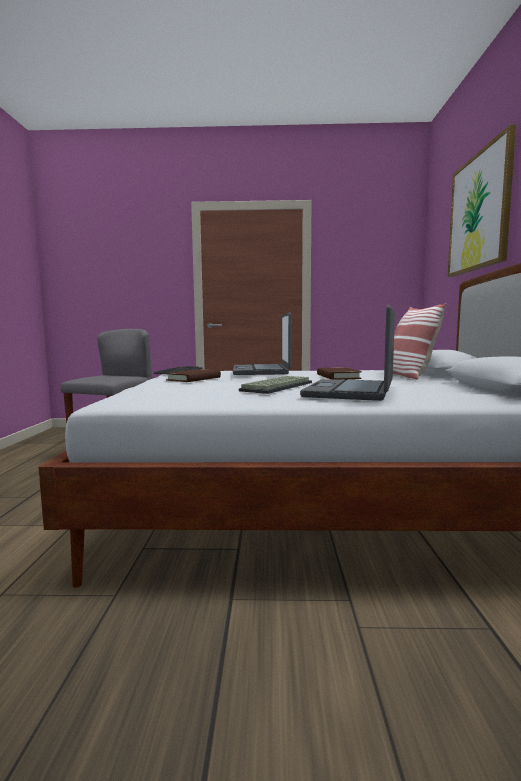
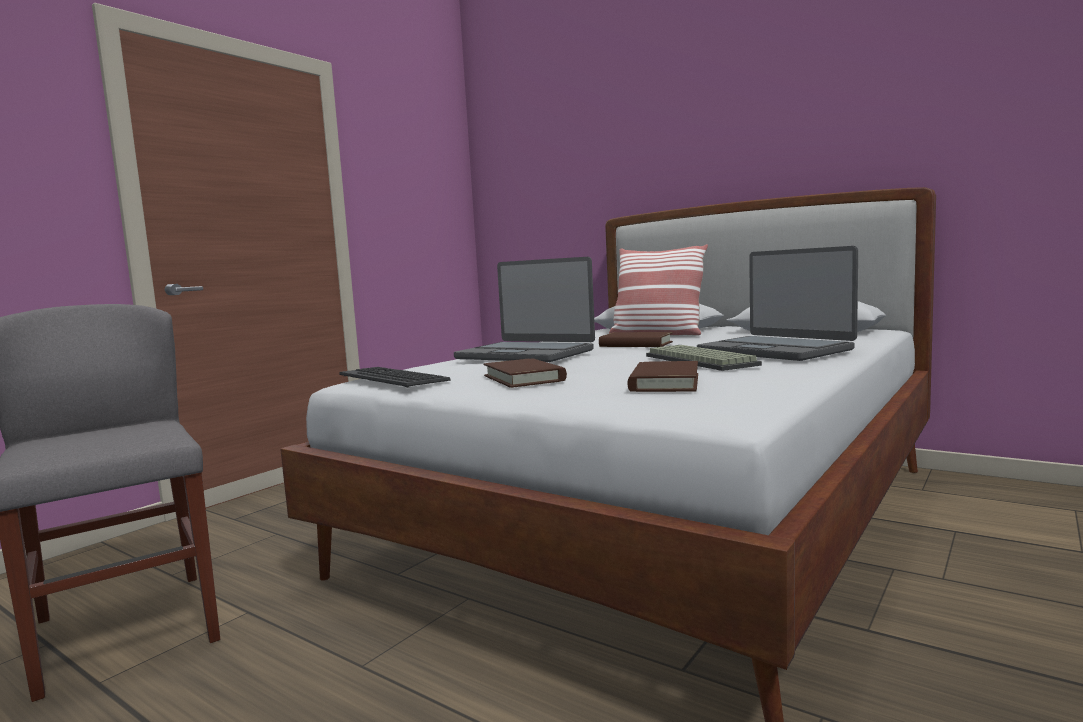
camera: 55 degrees left, 0 degrees up
(193, 390) = (664, 383): none -> brown book
(479, 212) = (605, 136): picture -> none

